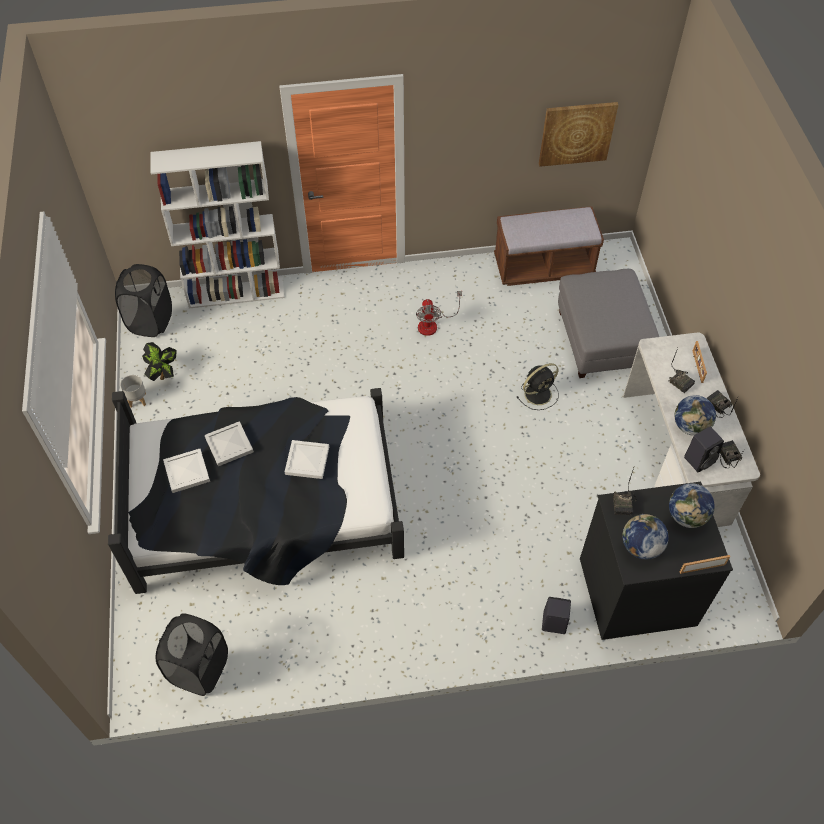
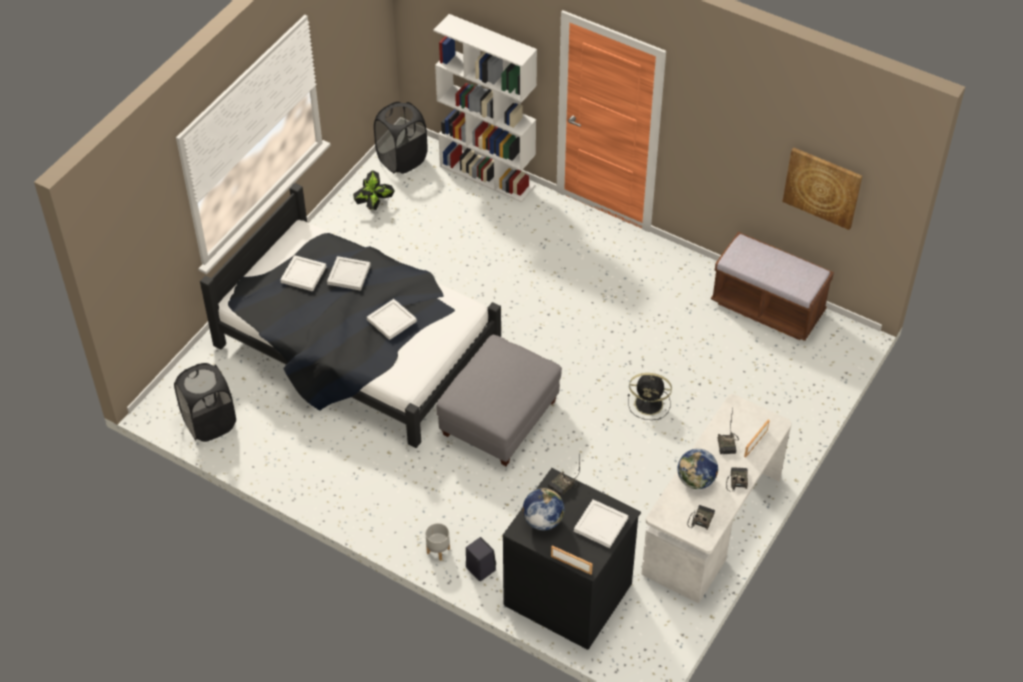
camera: 40 degrees right, 5 degrees down
(137, 400) = (337, 213): grey planter -> grey planter (438, 550)
(433, 324) = (620, 295): fan -> none
(600, 340) = (751, 397): grey ottoman -> grey ottoman (499, 418)
(687, 516) = (601, 525): globe -> white tray
(700, 459) = (675, 507): black speaker -> none

